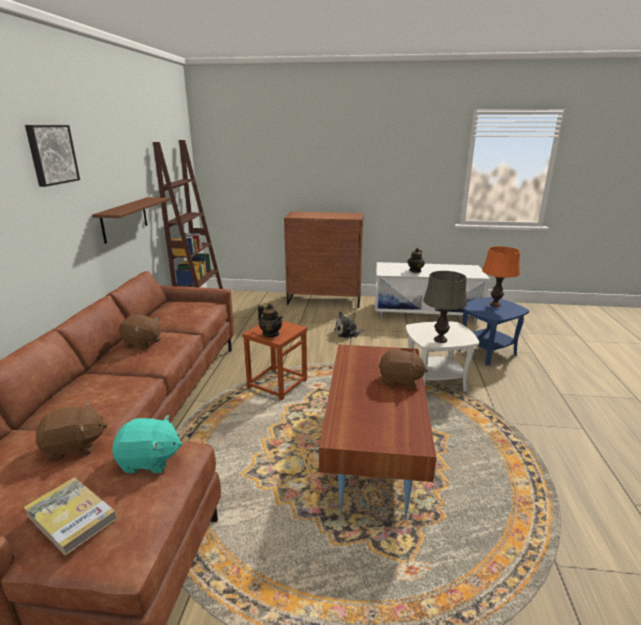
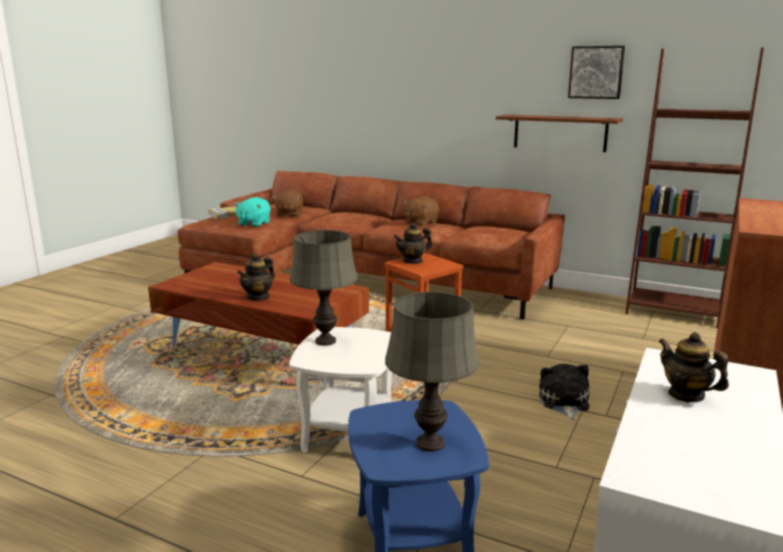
camera: 110 degrees right, 5 degrees down
(51, 154) = (471, 55): picture -> picture (596, 72)
(400, 380) = (258, 297): brown plush toy -> teapot
(495, 305) = (429, 443): orange table lamp -> grey table lamp

